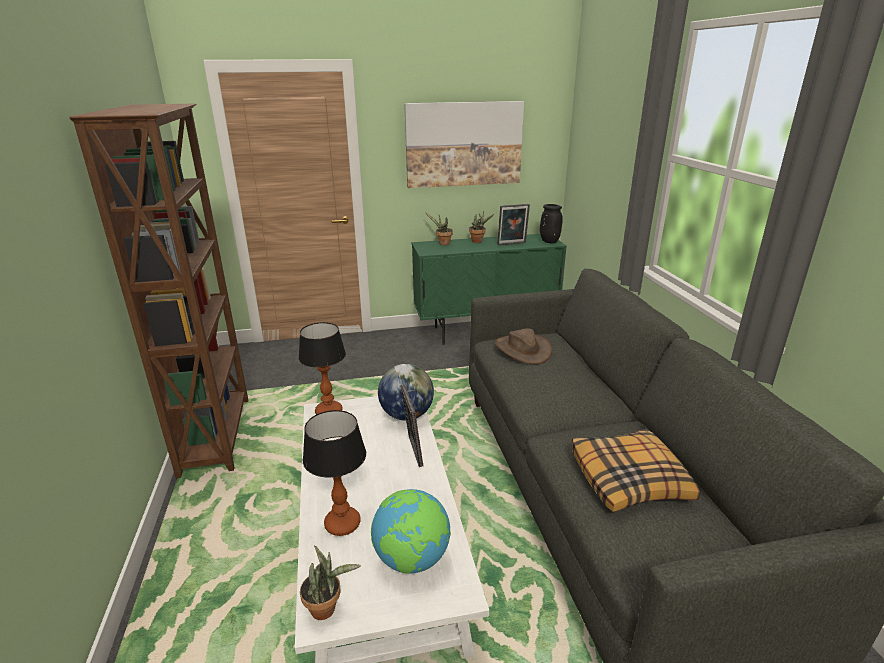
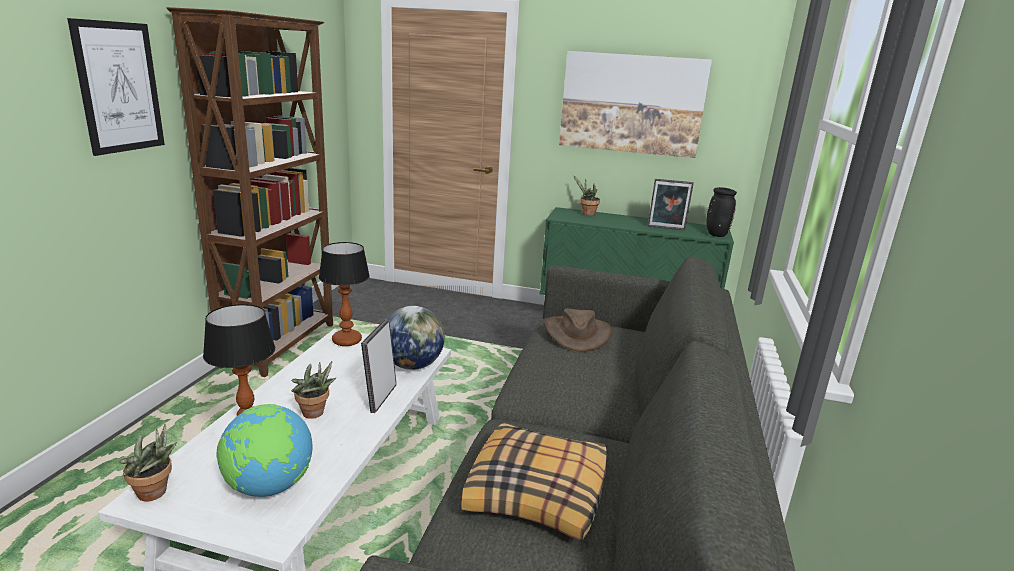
camera: 25 degrees right, 5 degrees down
(58, 220) = (119, 87): none -> picture
(478, 241) = (630, 219): potted plant -> potted plant (315, 414)

